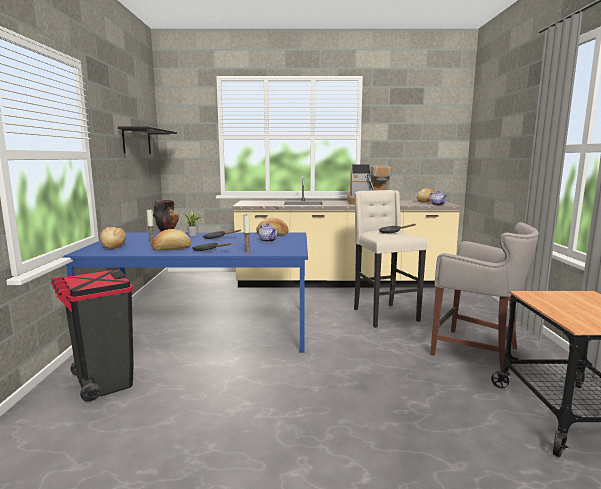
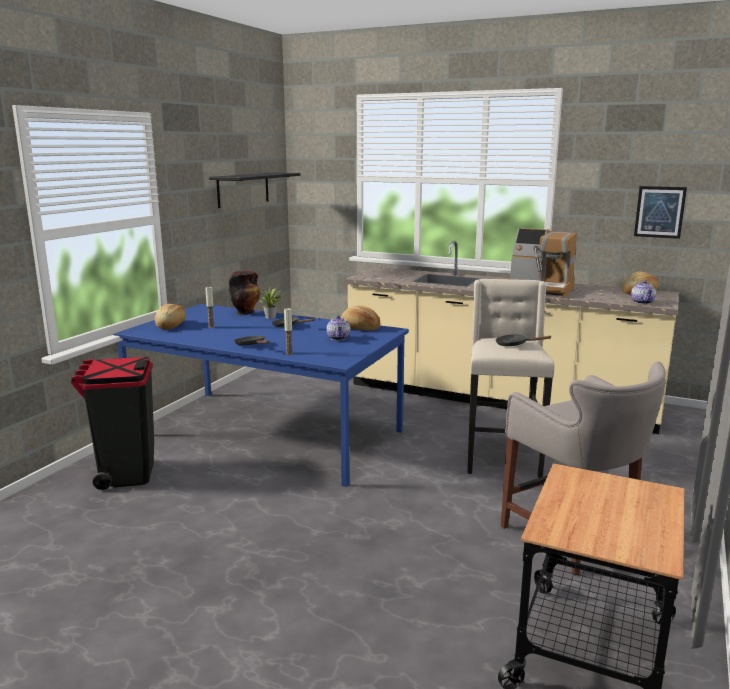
camera: 25 degrees right, 5 degrees up
(171, 249) = (219, 337): bread -> none
(424, 153) = (659, 212): none -> picture

